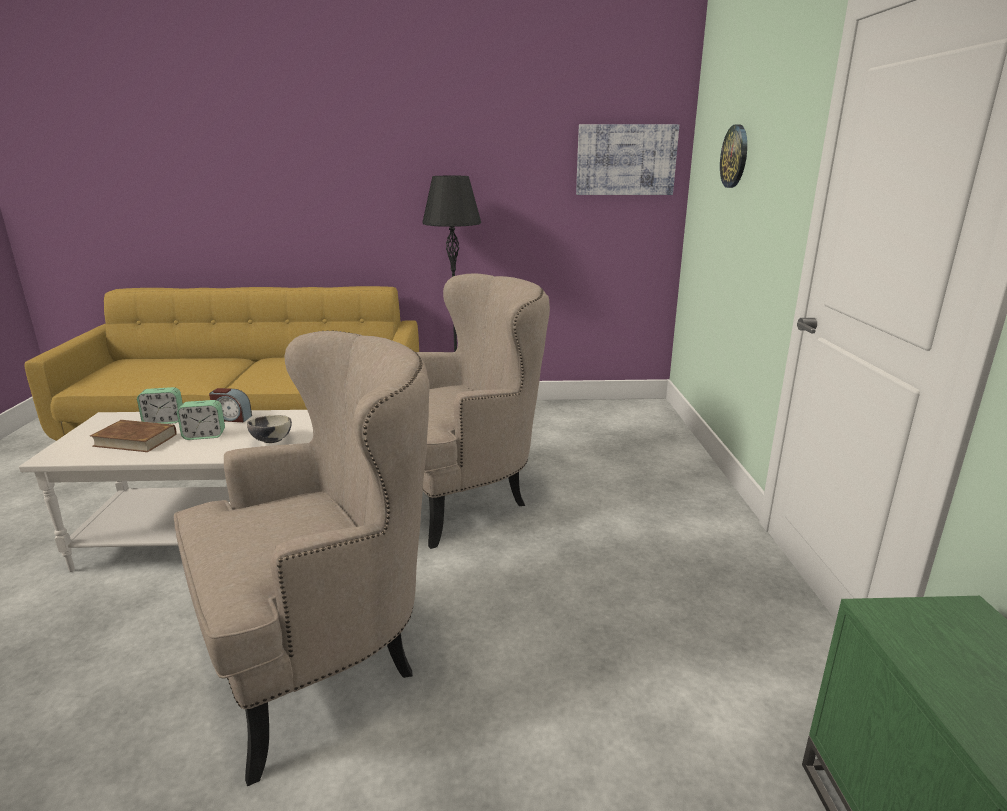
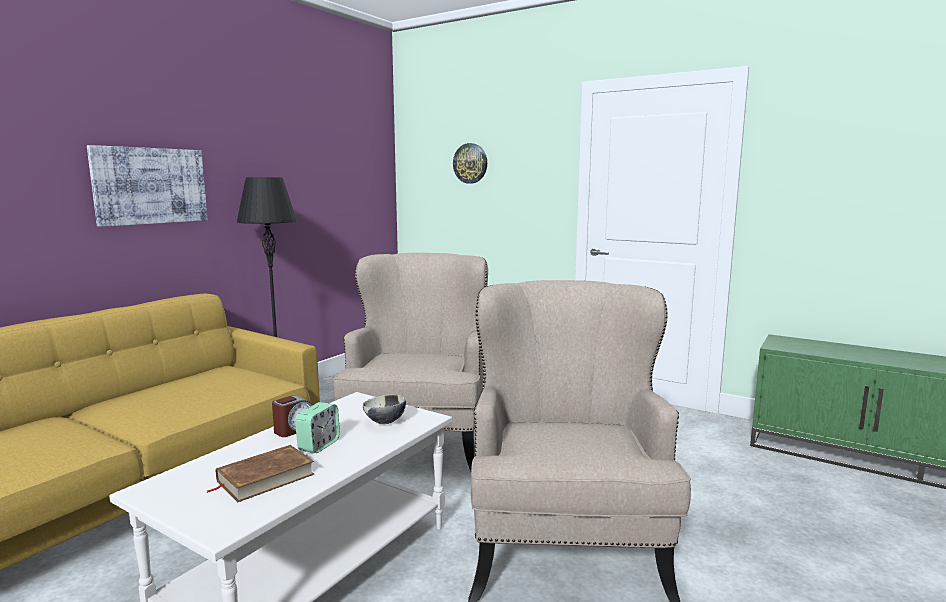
camera: 55 degrees left, 10 degrees down
(164, 421) = (234, 459): alarm clock -> none
(626, 160) = (362, 166): picture -> picture (150, 186)

